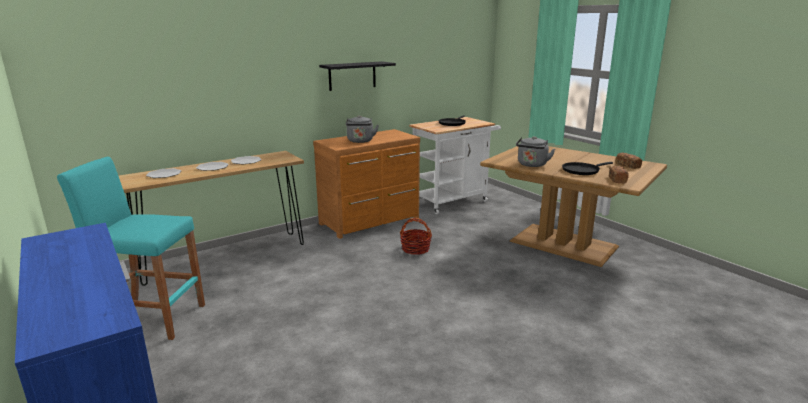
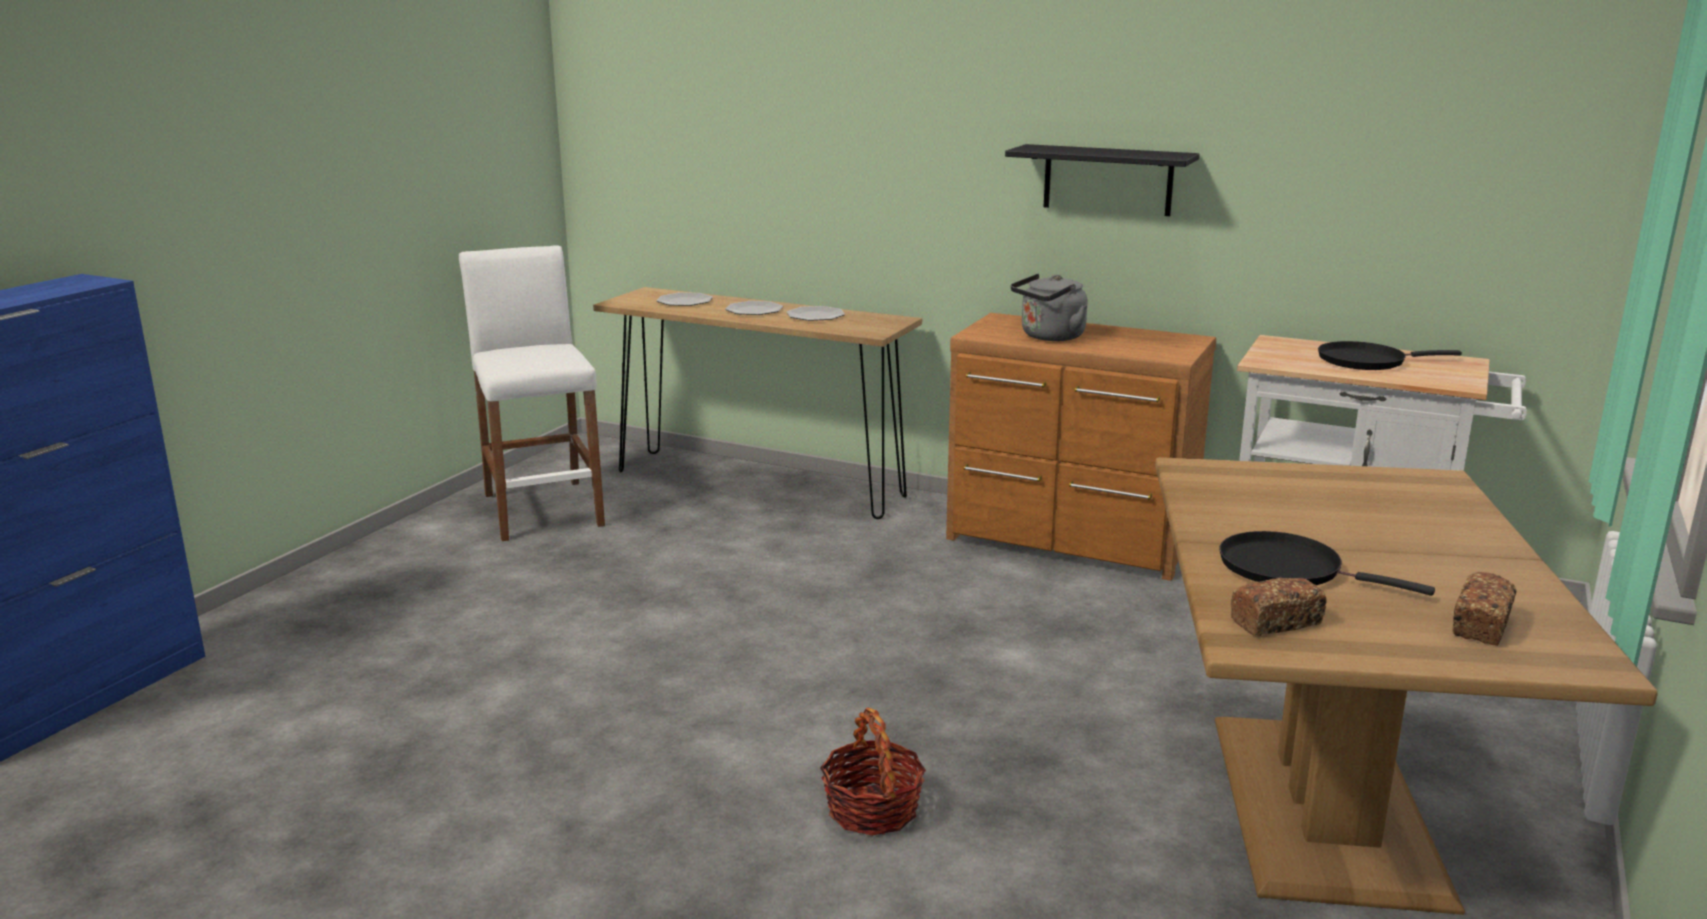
camera: 60 degrees right, 0 degrees up
(151, 318) = (543, 509): turquoise stool -> white stool
(415, 249) = (1003, 620): basket -> basket (873, 810)
(532, 165) = (1227, 507): grey kettle -> none

